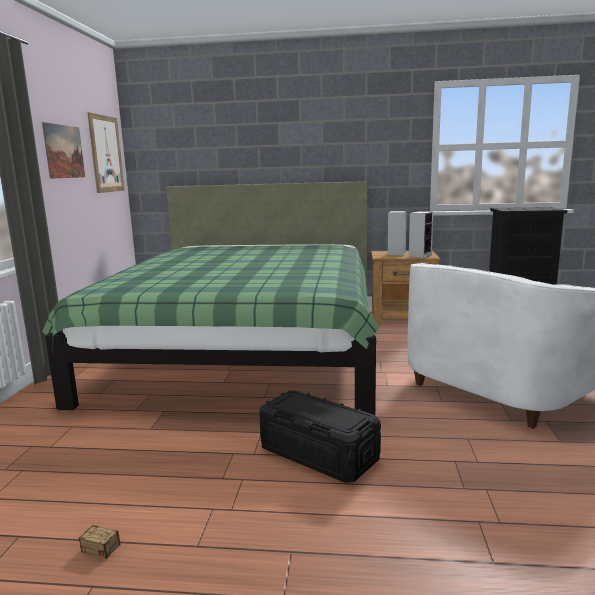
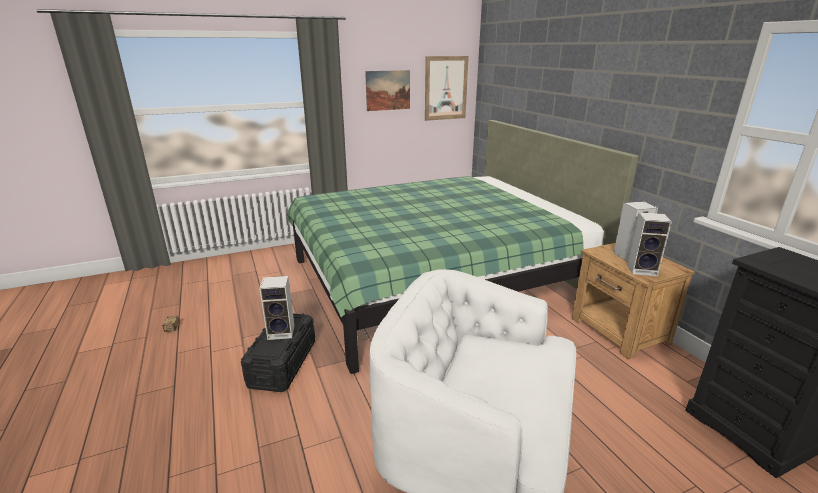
camera: 60 degrees right, 10 degrees up
(314, 407) = (282, 332): none -> speaker

